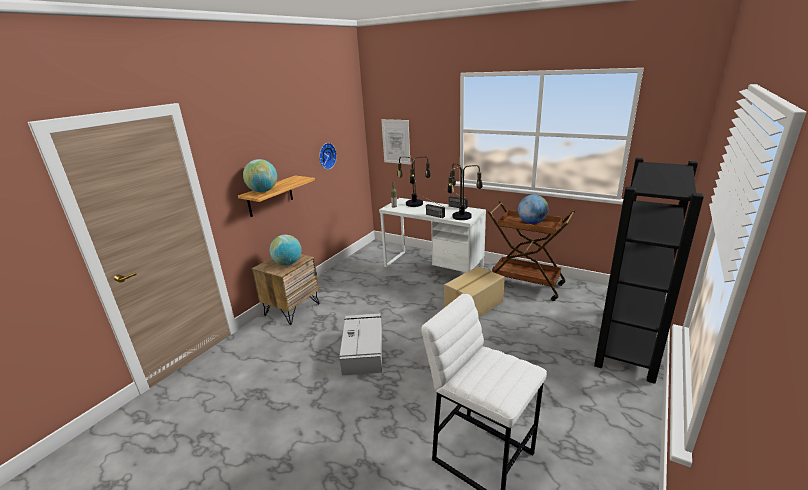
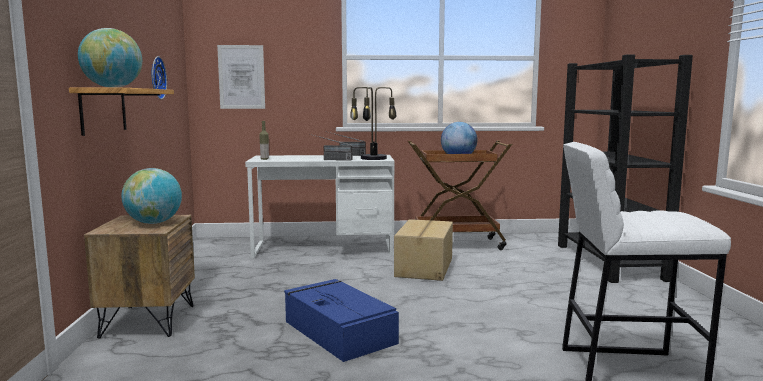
camera: 35 degrees left, 15 degrees down
(363, 350) = (338, 331): grey storage box -> blue storage box
(414, 204) = (289, 156): table lamp -> none

